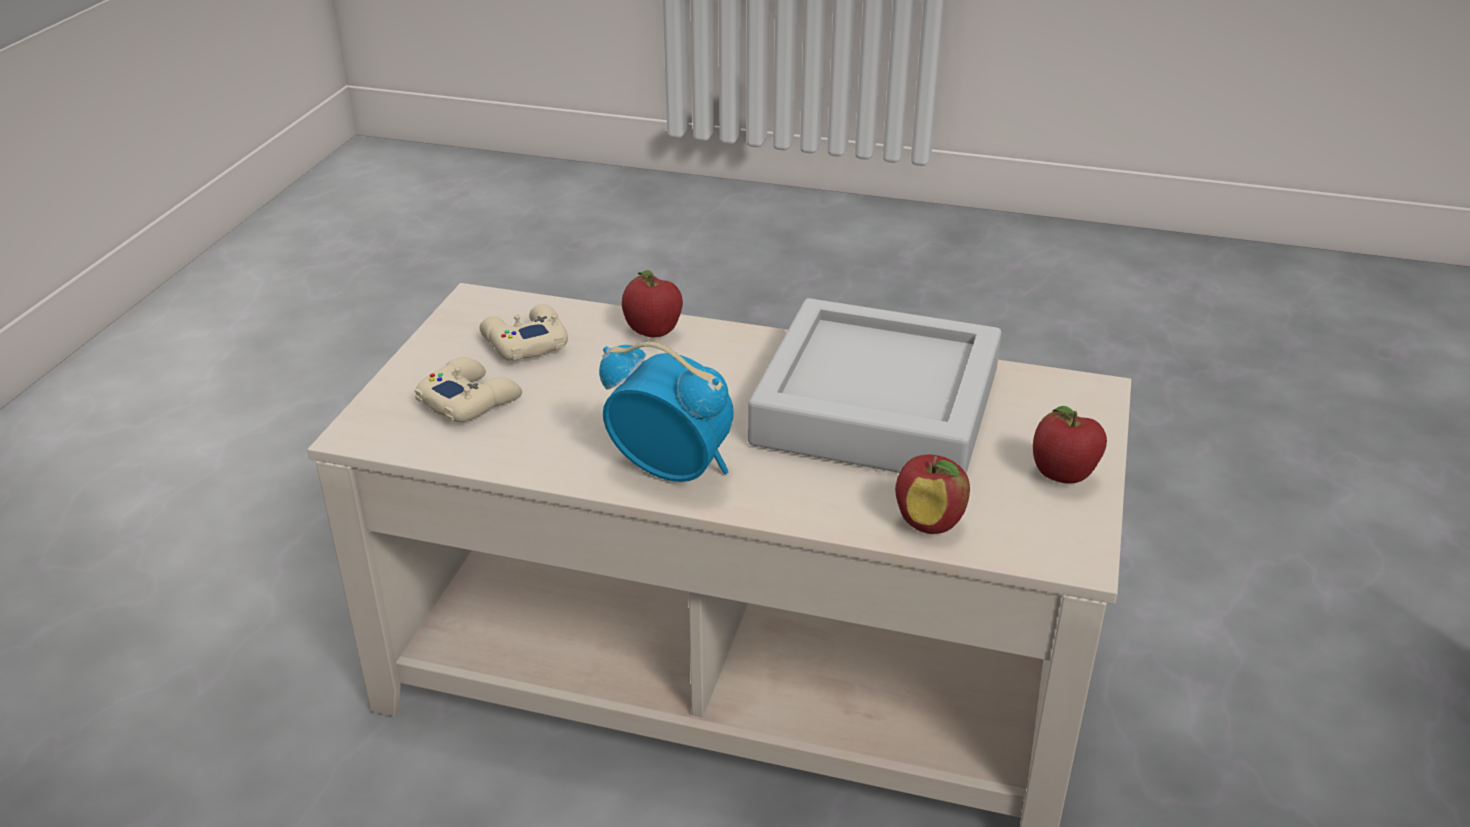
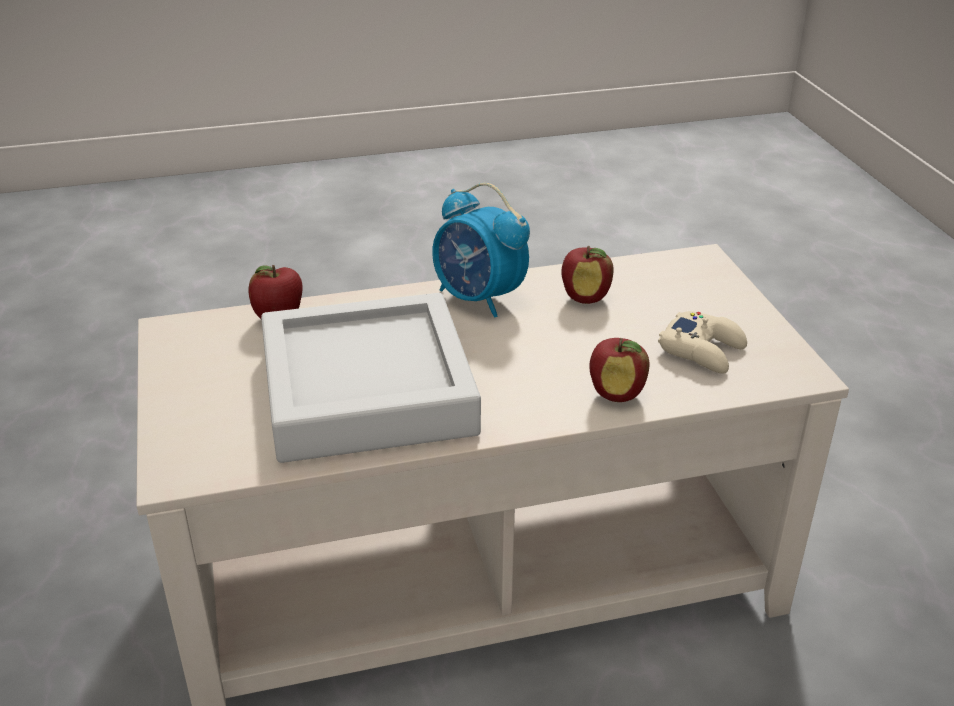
camera: 150 degrees right, 0 degrees up
(469, 400) = (670, 297): beige game controller -> none
(671, 469) = (479, 298): alarm clock -> alarm clock turned 45 degrees clockwise
(1062, 477) = (189, 380): apple -> apple (585, 298)

